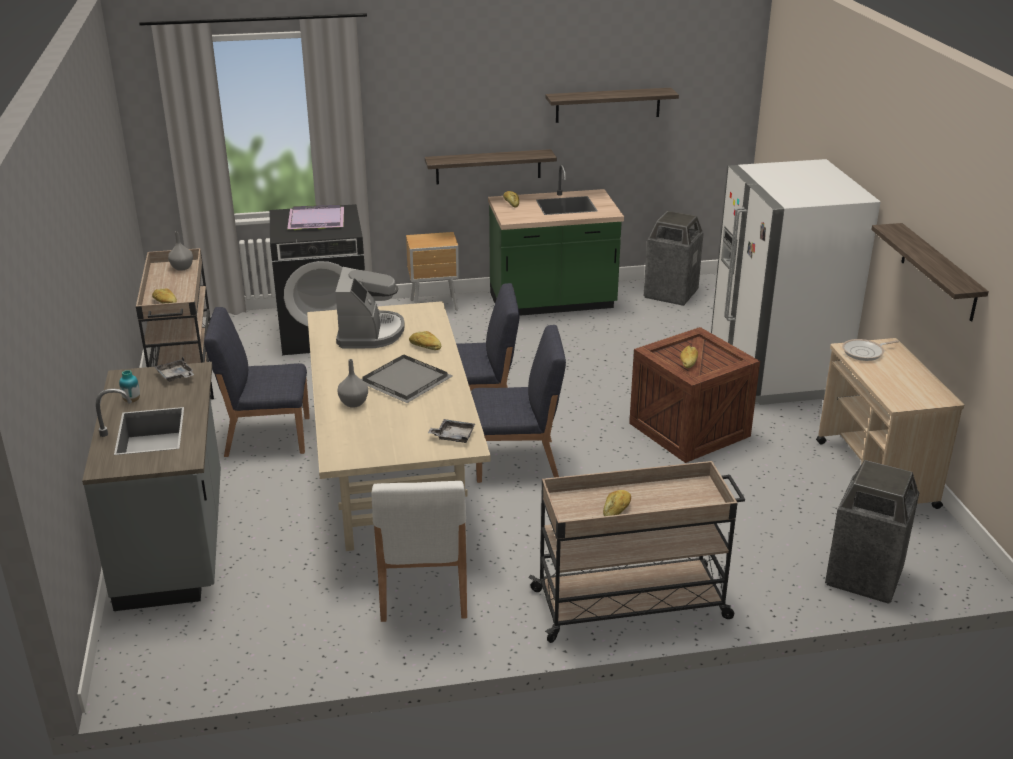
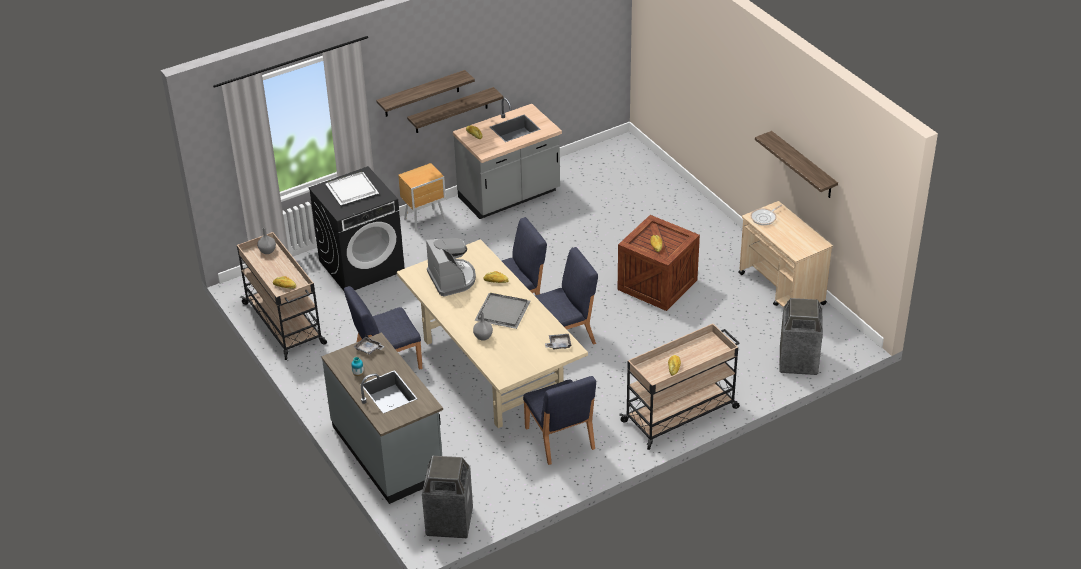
camera: 20 degrees left, 10 degrees up
(315, 220) = (351, 190): purple tray -> white tray
(423, 589) = (559, 439): white chair -> blue chair
(552, 303) = (509, 196): green counter -> grey counter
(608, 105) = (530, 46): shelf -> shelf (421, 94)
(670, 294) = (589, 166): trash can -> trash can (449, 522)
(775, 373) = (691, 223): white fridge -> none

